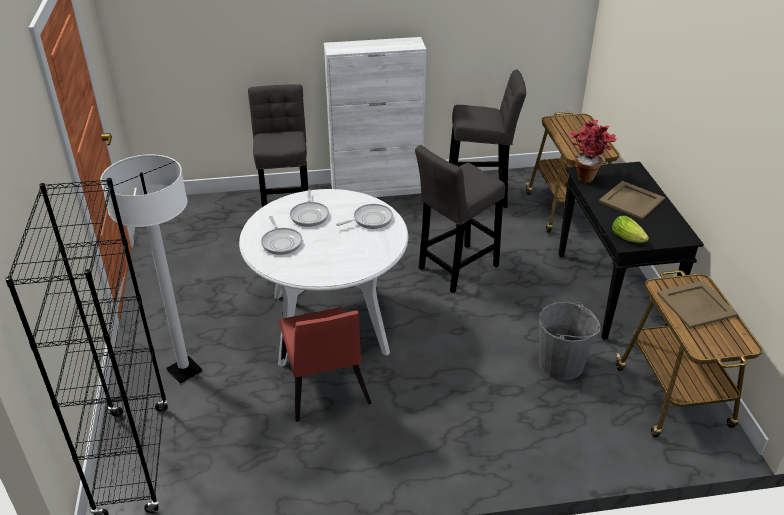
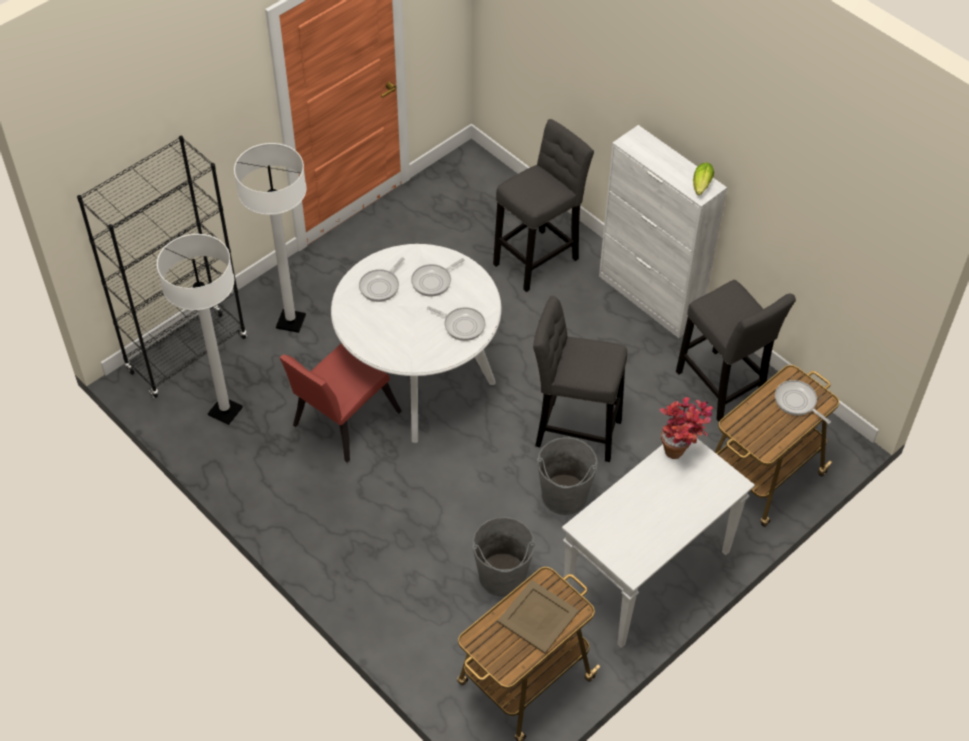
camera: 55 degrees right, 15 degrees up
(231, 463) = (225, 411): none -> white floor lamp
(510, 299) = (564, 496): none -> grey bucket
(575, 127) = (797, 402): none -> frying pan
(612, 292) = (646, 575): black console table -> white console table
(629, 238) = (591, 527): lettuce -> lettuce (701, 186)
(631, 200) = (665, 504): beige tray -> none

